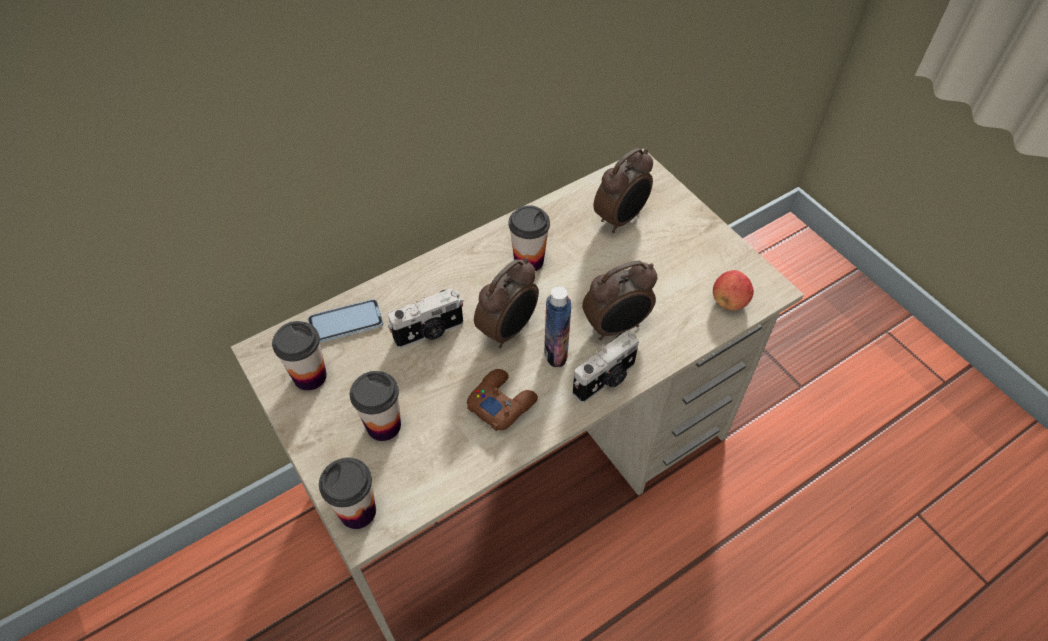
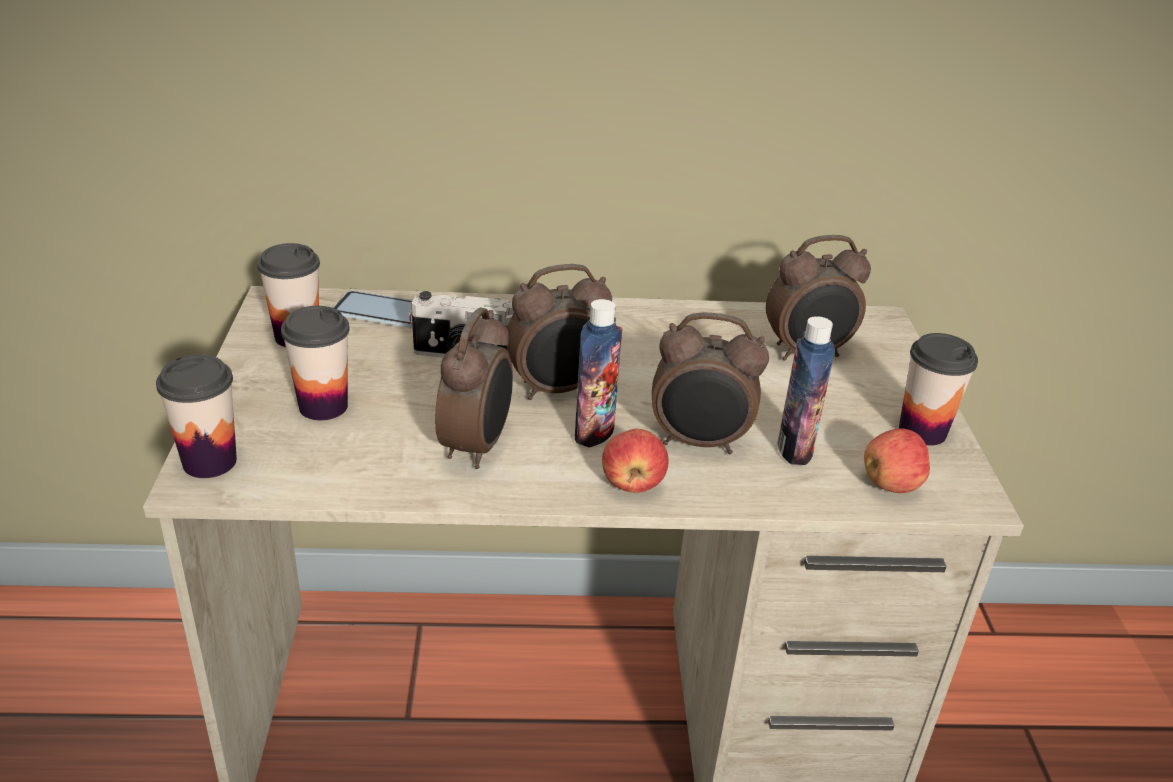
camera: 30 degrees right, 20 degrees down
(501, 402) = (477, 446): brown game controller -> alarm clock
(528, 261) = (647, 344): cup -> cup (922, 431)
(606, 380) = (632, 484): camera -> apple
(666, 302) = (794, 449): none -> bottle

